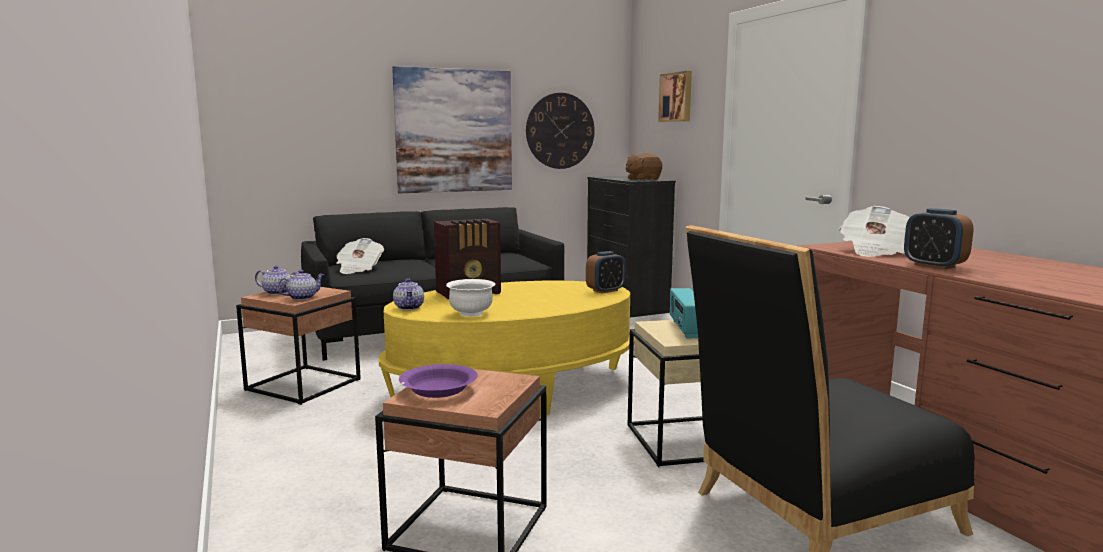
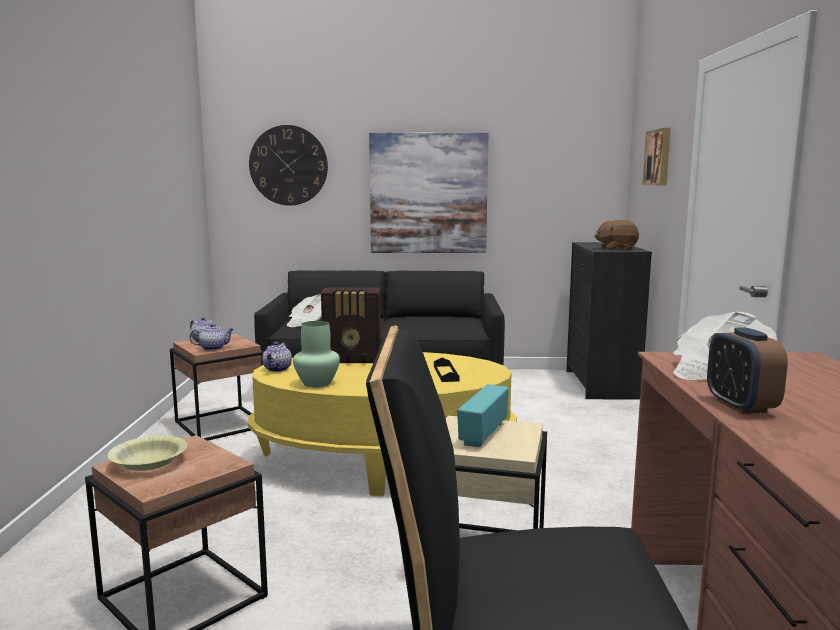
camera: 25 degrees right, 0 degrees up
(438, 390) = (149, 462): purple bowl -> yellow bowl
(471, 314) = (316, 383): white bowl -> green vase
(560, 131) = (543, 193): wall clock -> wall clock (288, 165)
(574, 294) = (446, 373): none -> black tray
(605, 290) = (484, 373): alarm clock -> none

